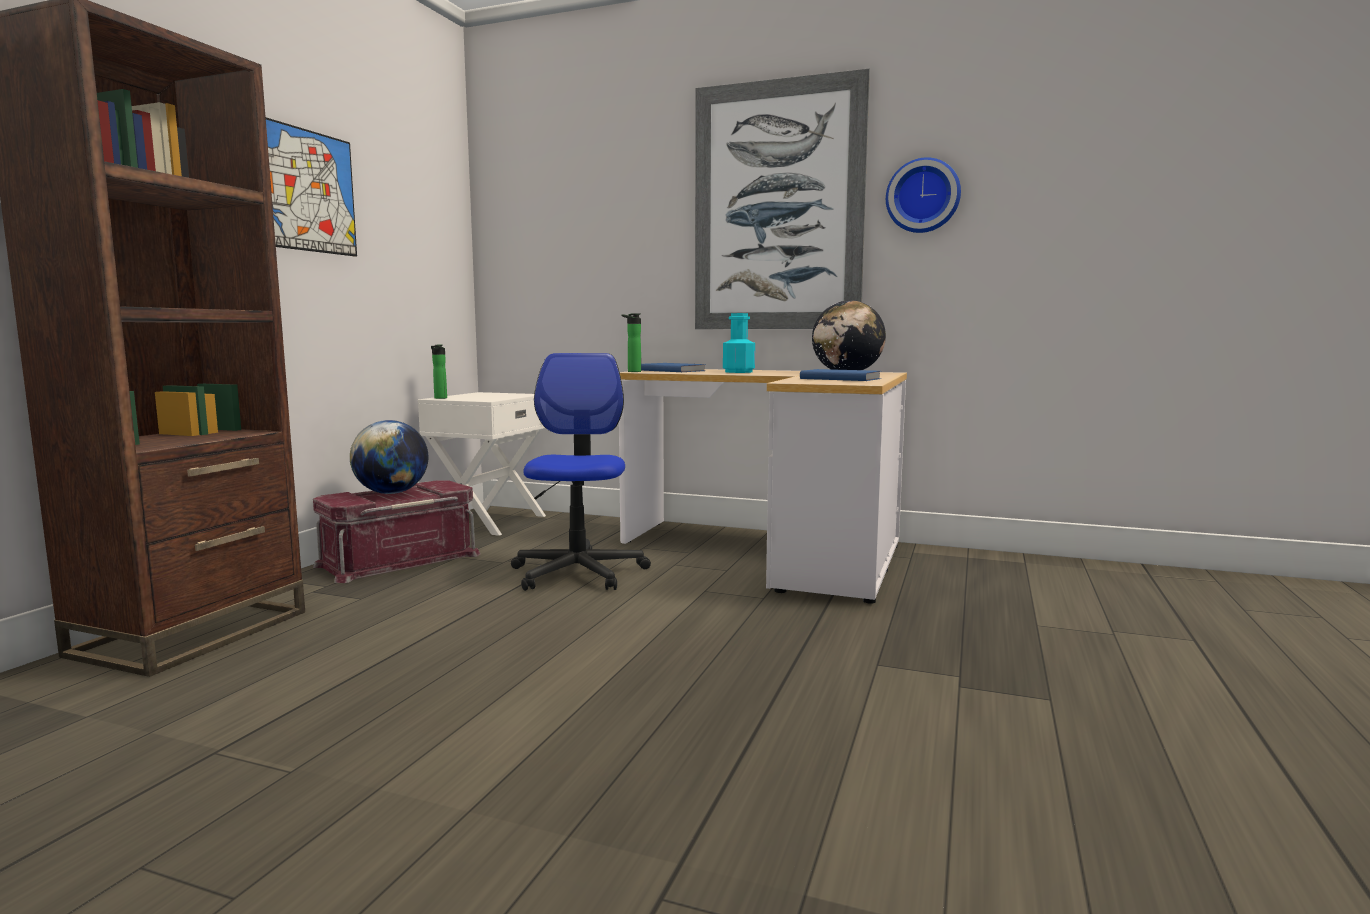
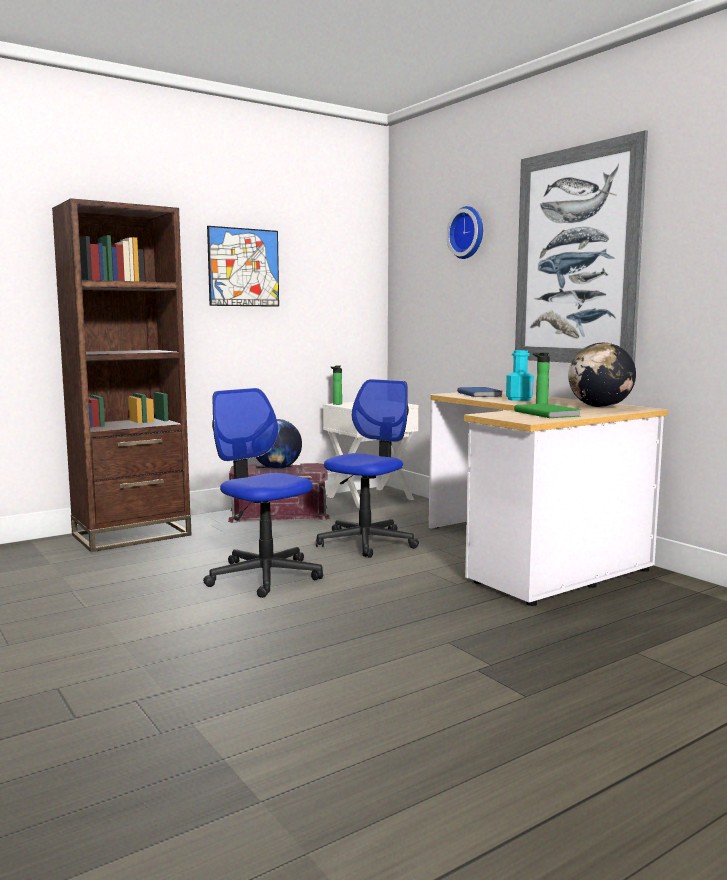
camera: 35 degrees right, 0 degrees up
(521, 643) = (264, 576): none -> office chair
(632, 371) = (443, 394): bottle -> bottle (540, 404)
(840, 378) = (547, 413): blue book -> green book
(923, 196) = (688, 244): wall clock -> wall clock (468, 233)

